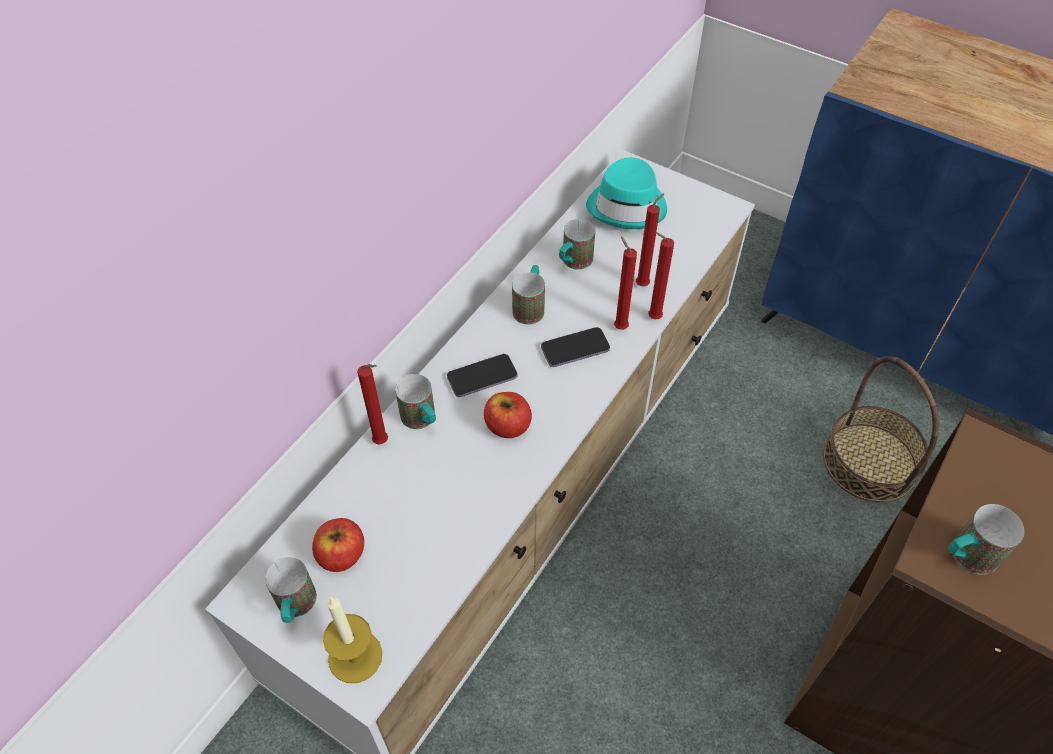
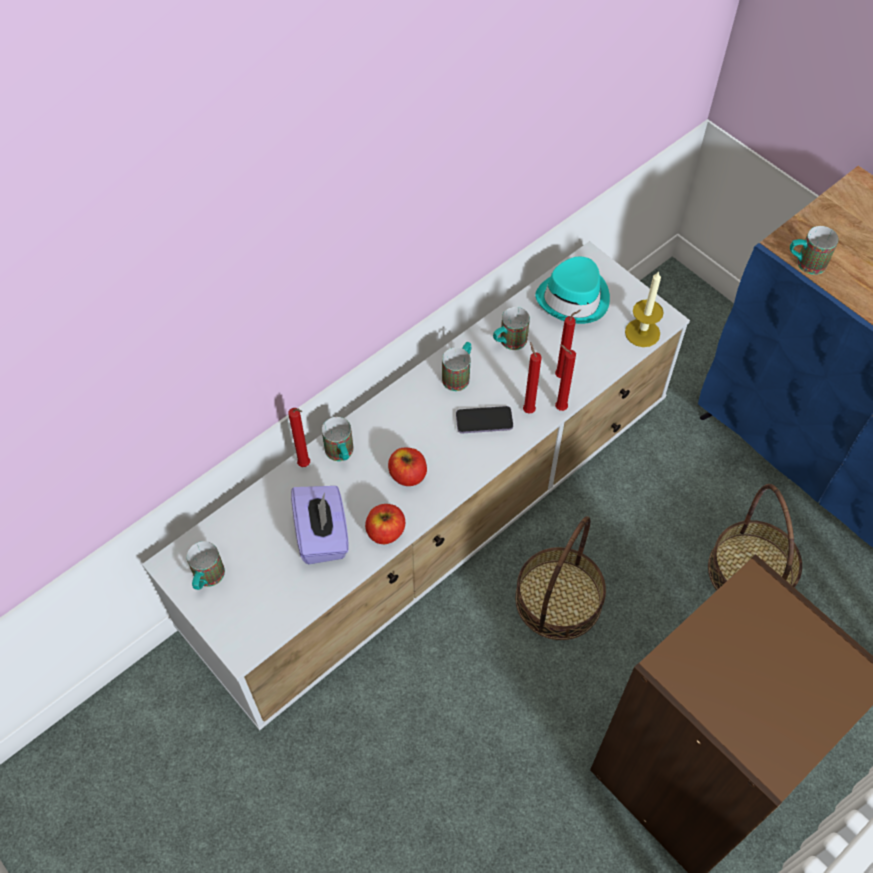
camera: 15 degrees right, 5 degrees up
(341, 555) = (250, 548): apple -> apple (385, 532)
(355, 656) = (241, 626): candle -> candle (642, 333)
(427, 518) = (322, 535): none -> purple tissue box
(482, 377) = (400, 428): phone -> none
(684, 539) = (558, 599): none -> basket
(965, 557) = (696, 668): mug -> mug (804, 263)

